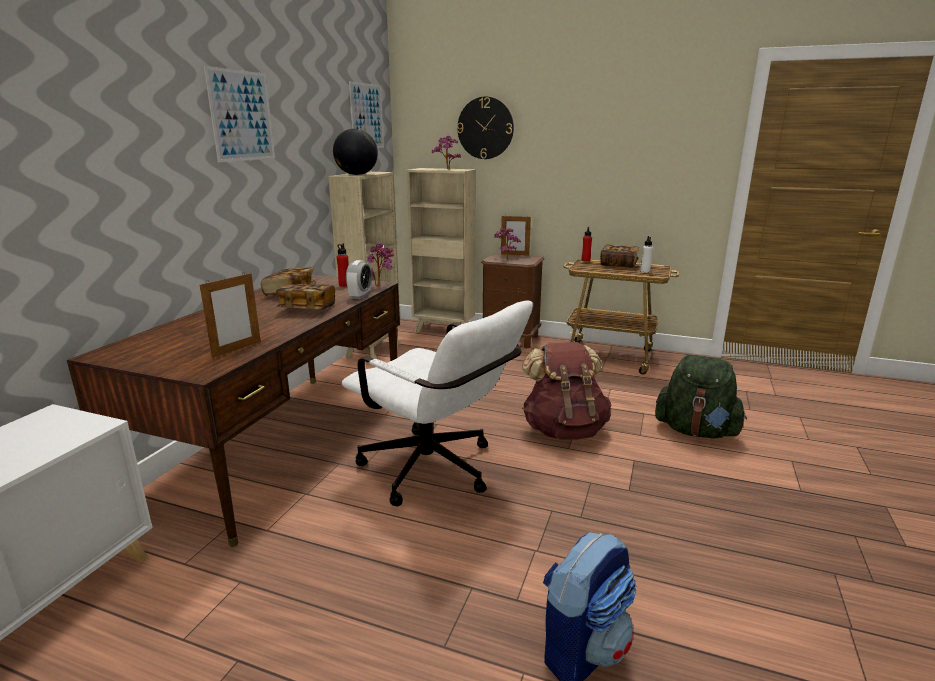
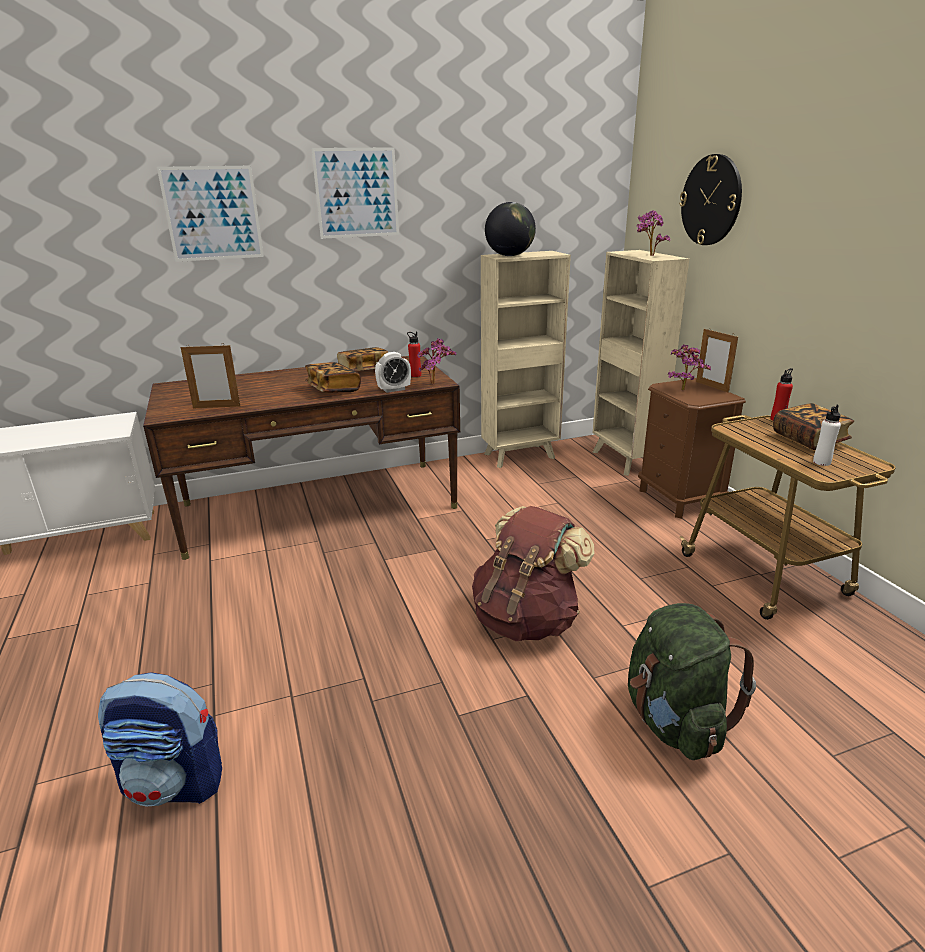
camera: 50 degrees right, 5 degrees up
(367, 116) = (572, 183): picture -> picture (212, 213)
(437, 472) = (357, 588): white office chair -> none

